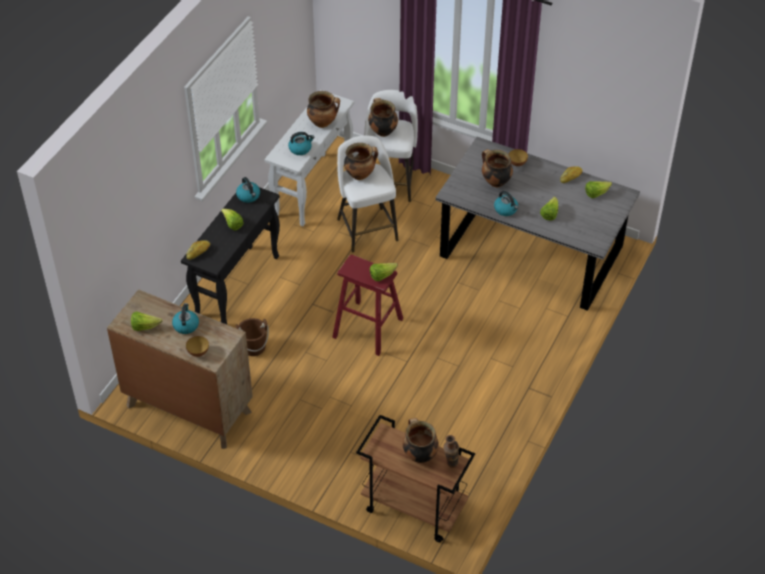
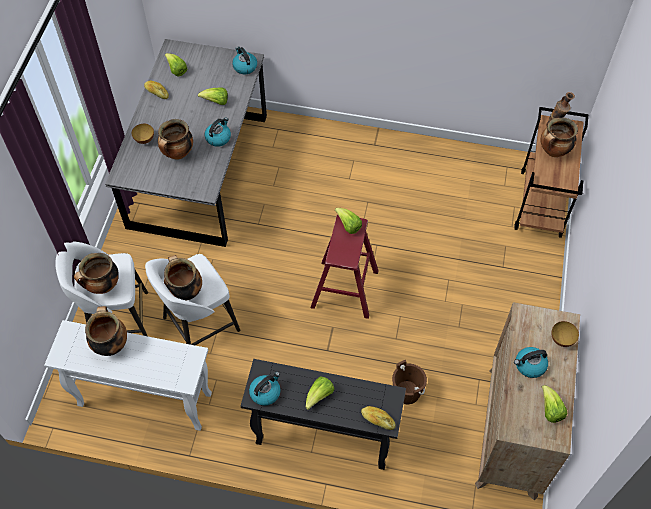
camera: 105 degrees left, 10 degrees up
(300, 148) = (165, 357): kettle -> kettle (244, 66)

